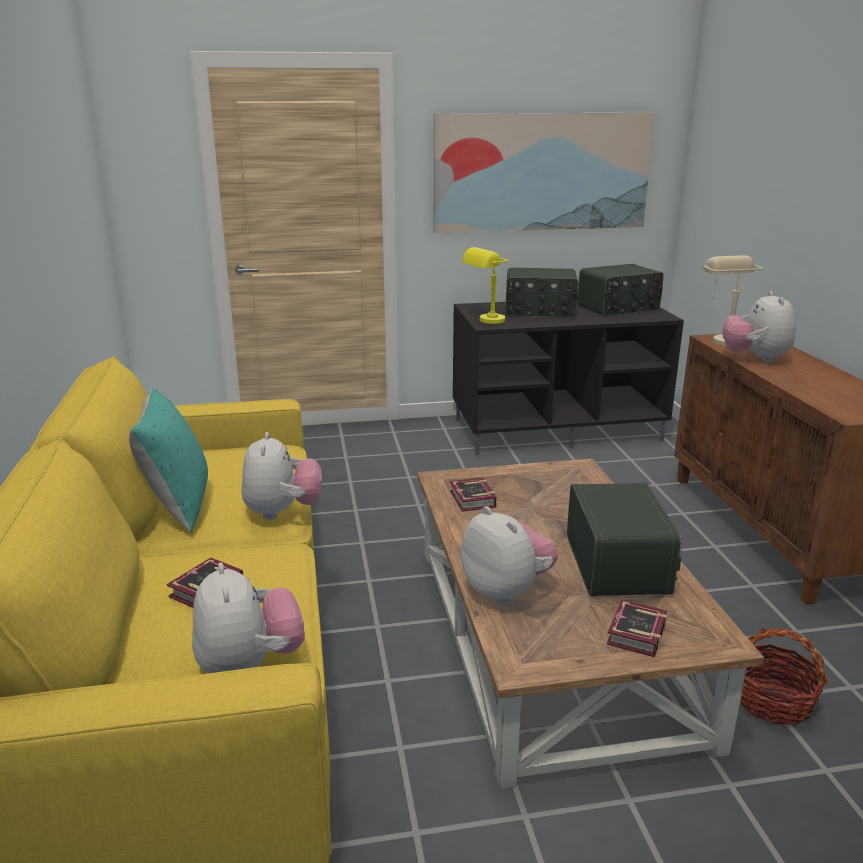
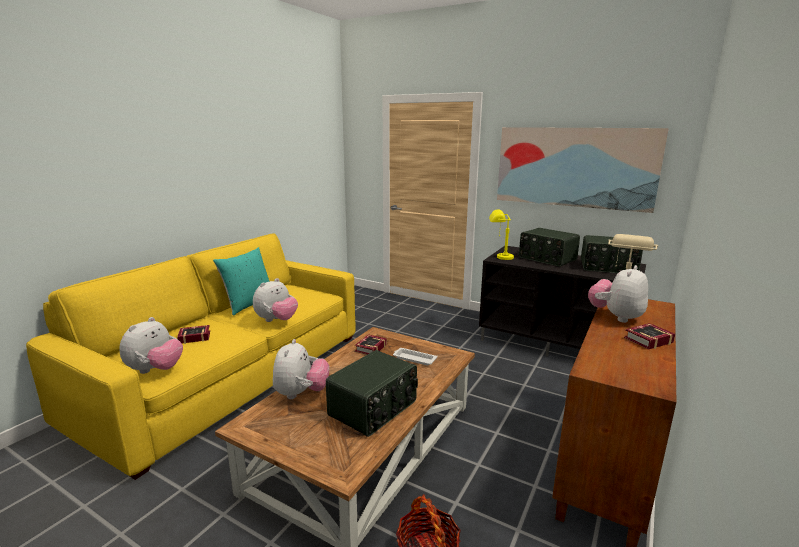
camera: 40 degrees right, 5 degrees down
(546, 491) = (414, 359): none -> white tray
(634, 635) = (310, 444): book -> book (646, 340)

